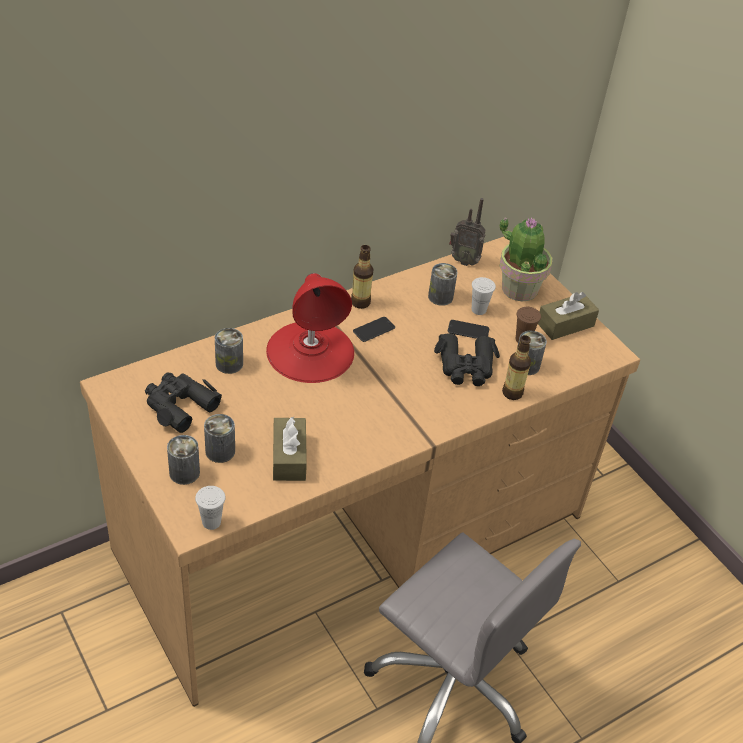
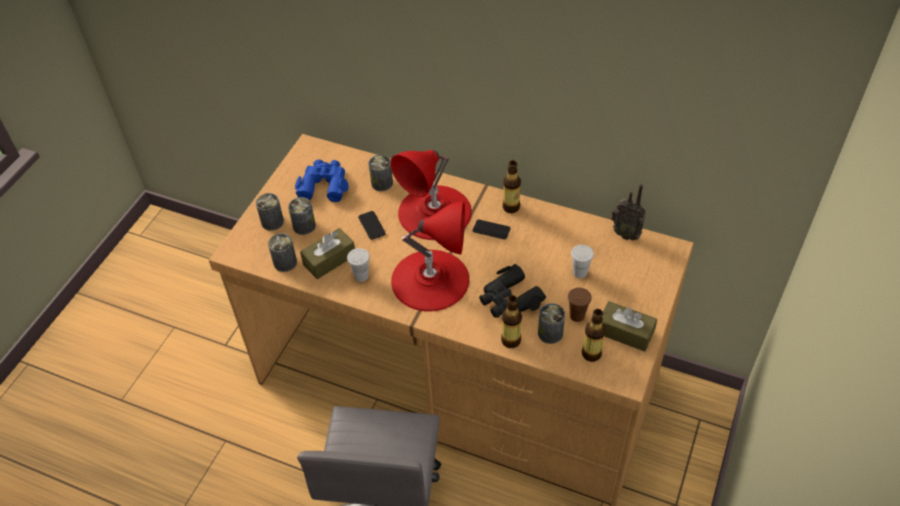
camera: 60 degrees right, 5 degrees up
(179, 405) = (324, 185): black binoculars -> blue binoculars
(211, 522) = (245, 258): white cup -> white cup (361, 276)
(391, 401) = (430, 279): none -> red table lamp
(440, 297) = (568, 244): can -> can (285, 262)
(464, 260) = (625, 234): radio -> radio turned 45 degrees counterclockwise
(468, 330) = (549, 279): phone -> phone (371, 225)
(519, 288) = (633, 282): potted plant -> none
(569, 356) = (591, 354): none -> bottle

